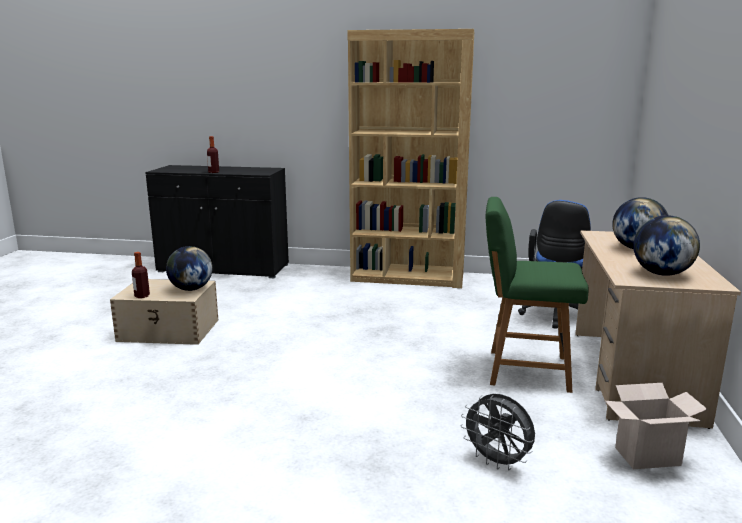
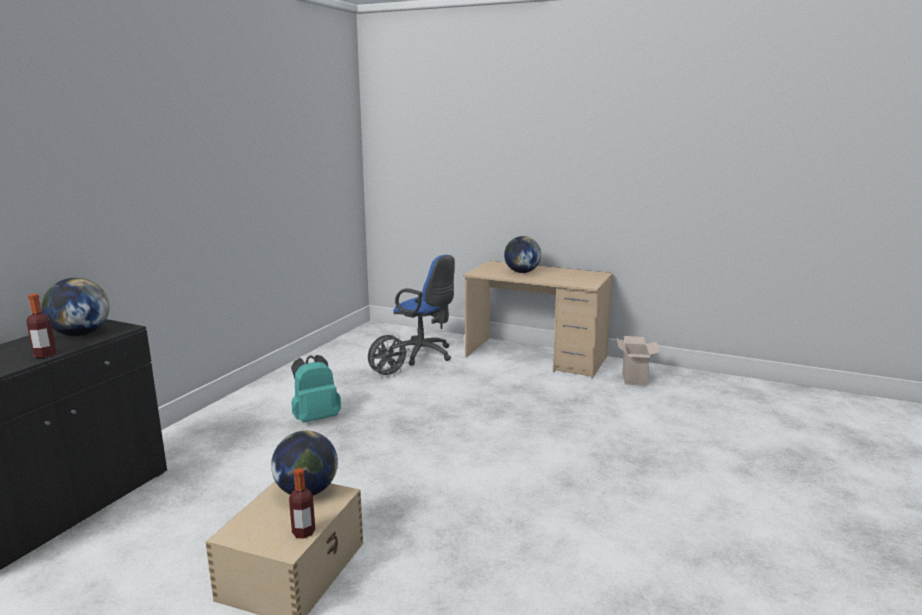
camera: 75 degrees left, 0 degrees up
(374, 299) = (315, 418): none -> turquoise backpack
(408, 277) = (267, 392): brown bookcase -> none
(497, 462) = (639, 419): grey fan -> grey fan (388, 375)
(524, 370) = (515, 385): green chair -> none
(661, 274) = (578, 278): globe -> globe (80, 334)

